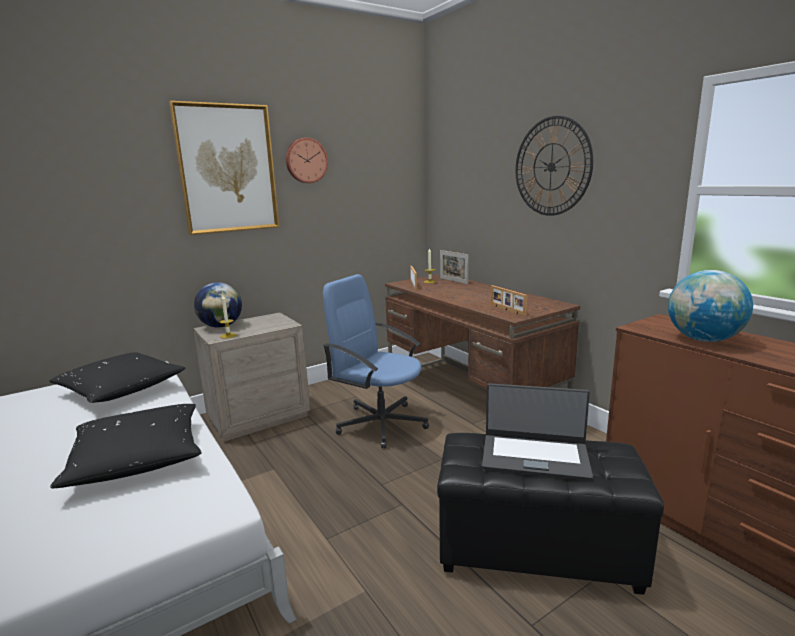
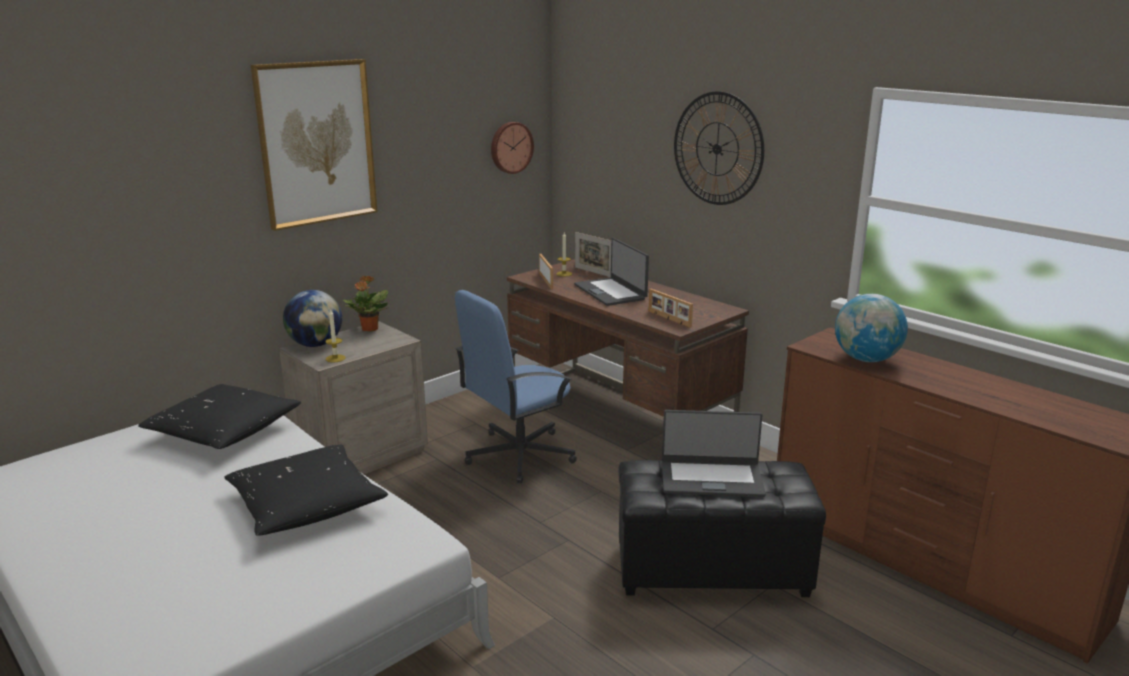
camera: 10 degrees left, 5 degrees up
(268, 317) = (369, 329): none -> potted plant
(306, 160) = (408, 123): wall clock -> wall clock (510, 147)
(380, 423) = (518, 455): blue office chair -> blue office chair turned 60 degrees counterclockwise
(462, 292) = (611, 292): none -> laptop

